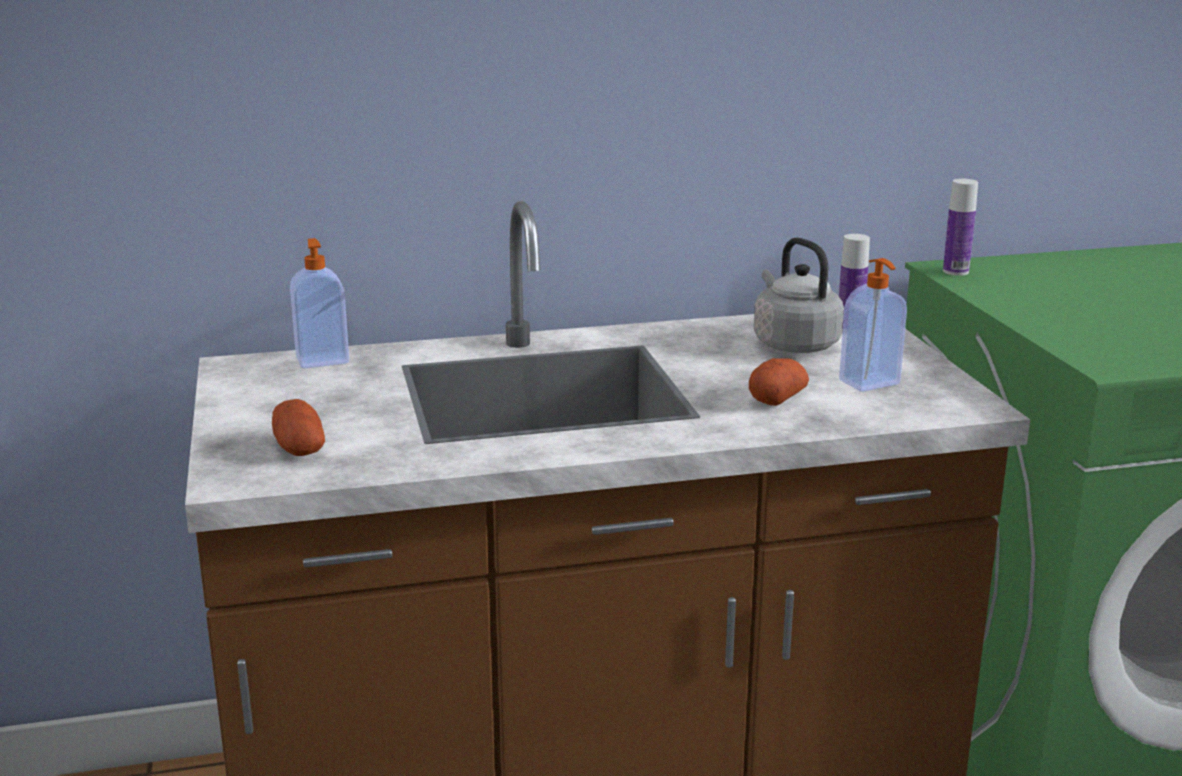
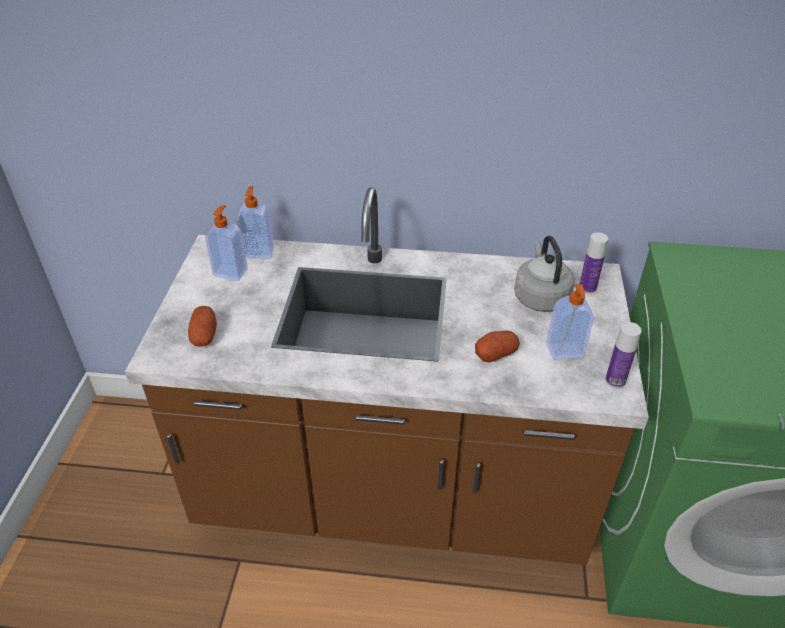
camera: 20 degrees right, 20 degrees up
(291, 384) = (231, 272): none -> soap dispenser
(955, 271) = (676, 260): bottle -> bottle (615, 381)

